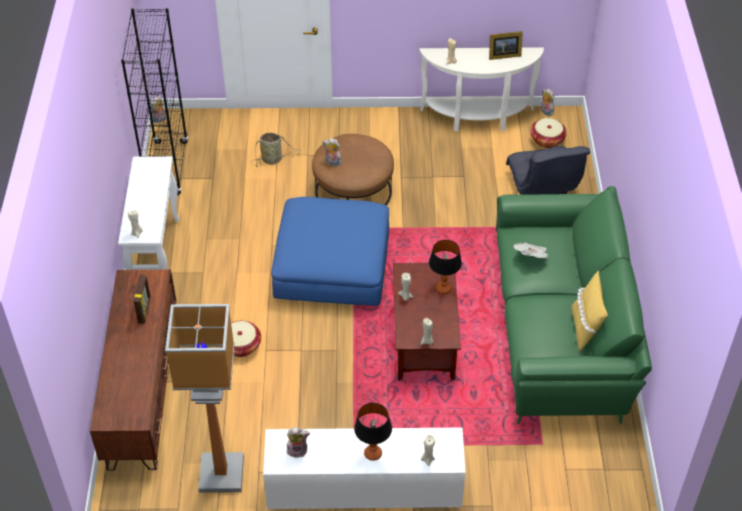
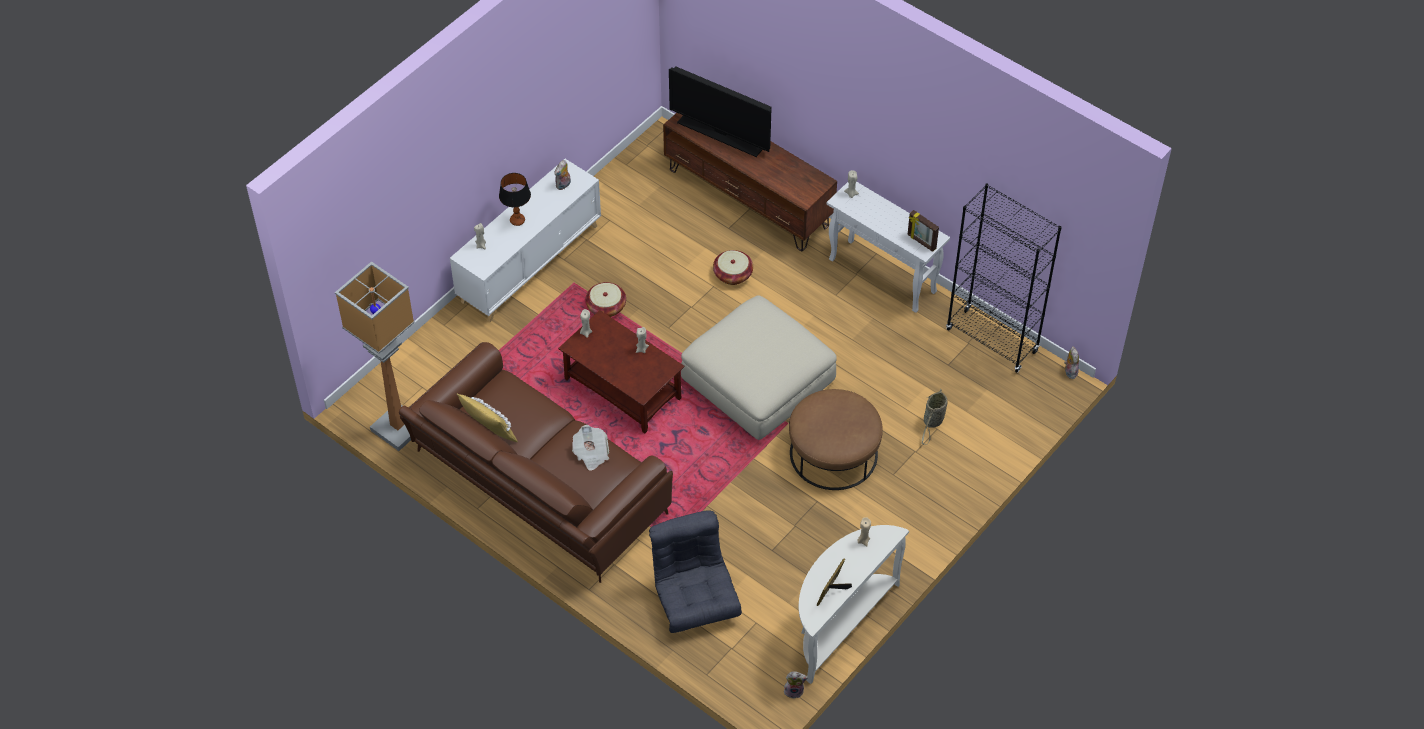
camera: 130 degrees right, 5 degrees up
(127, 378) = (721, 135): none -> television
(145, 310) = (776, 175): picture frame -> picture frame (921, 242)
(222, 474) = (628, 200): floor lamp -> floor lamp (397, 428)
(332, 162) = (842, 402): plush toy -> none
(332, 266) = (758, 381): blue ottoman -> beige ottoman
(443, 289) = (624, 378): table lamp -> none
(543, 189) = (694, 599): grey armchair -> grey armchair turned 45 degrees clockwise
(547, 140) = (754, 657): basket -> basket (606, 307)
(560, 328) = (537, 485): green sofa -> brown sofa

